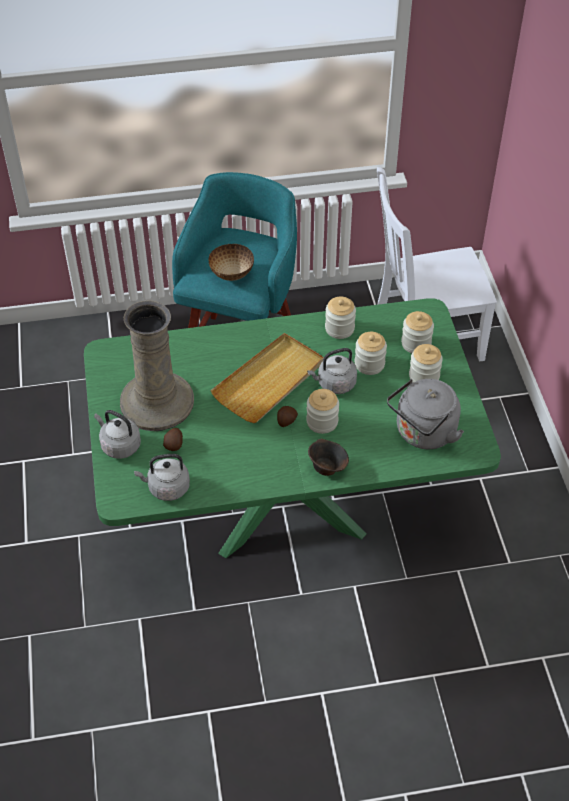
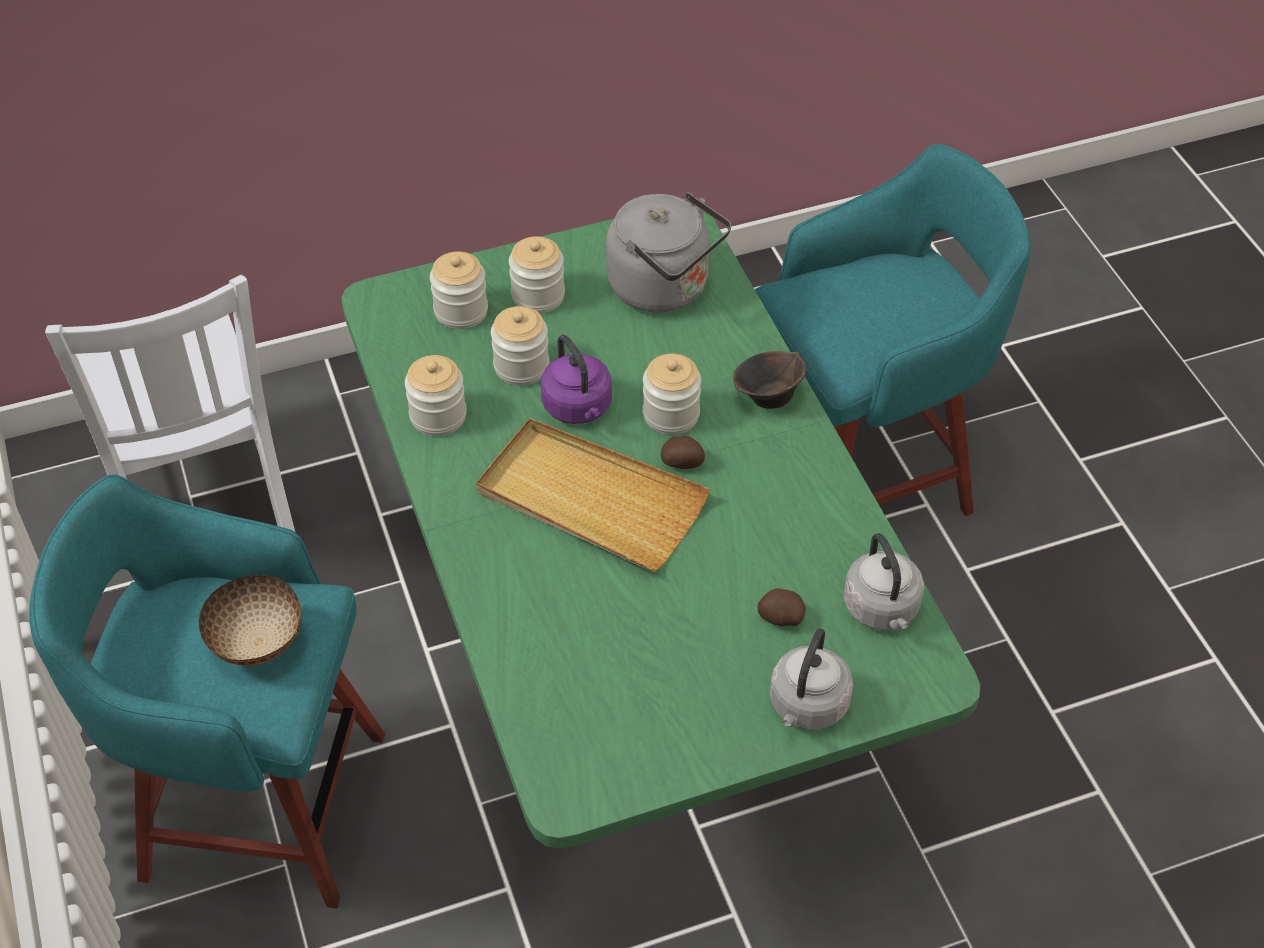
camera: 100 degrees left, 0 degrees up
(156, 402) = (684, 668): beige vase -> none
(334, 384) = (579, 408): grey kettle -> purple kettle
(405, 651) = (863, 477): none -> turquoise stool

